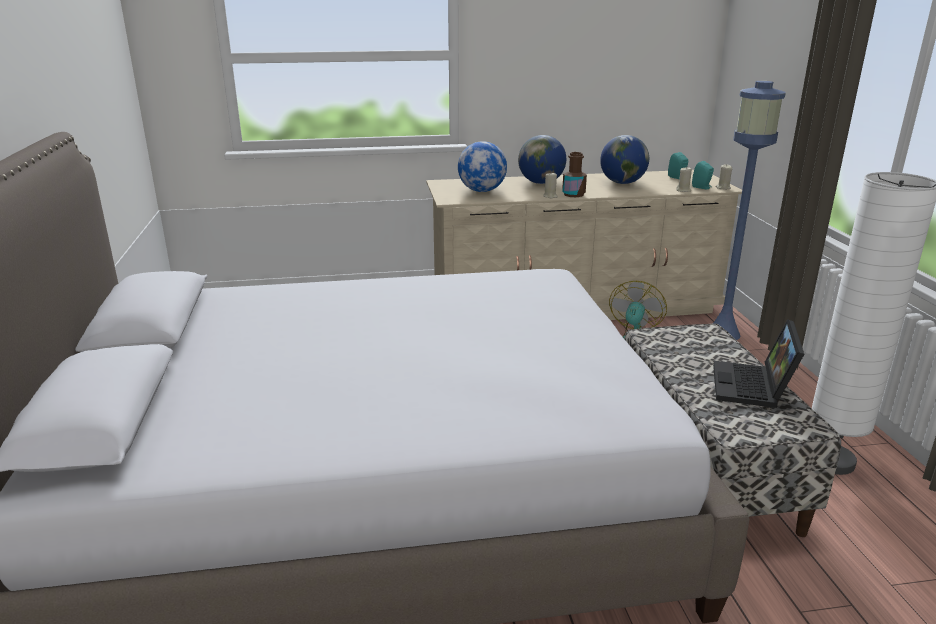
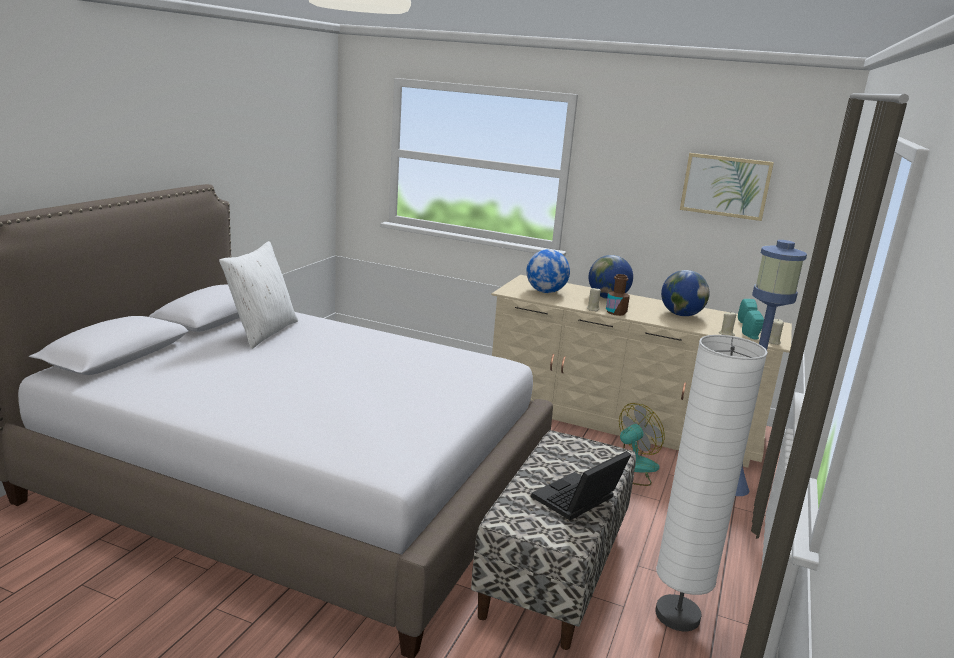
camera: 30 degrees right, 5 degrees down
(249, 322) = (262, 332): none -> white pillow
(624, 43) = (725, 186): none -> picture

